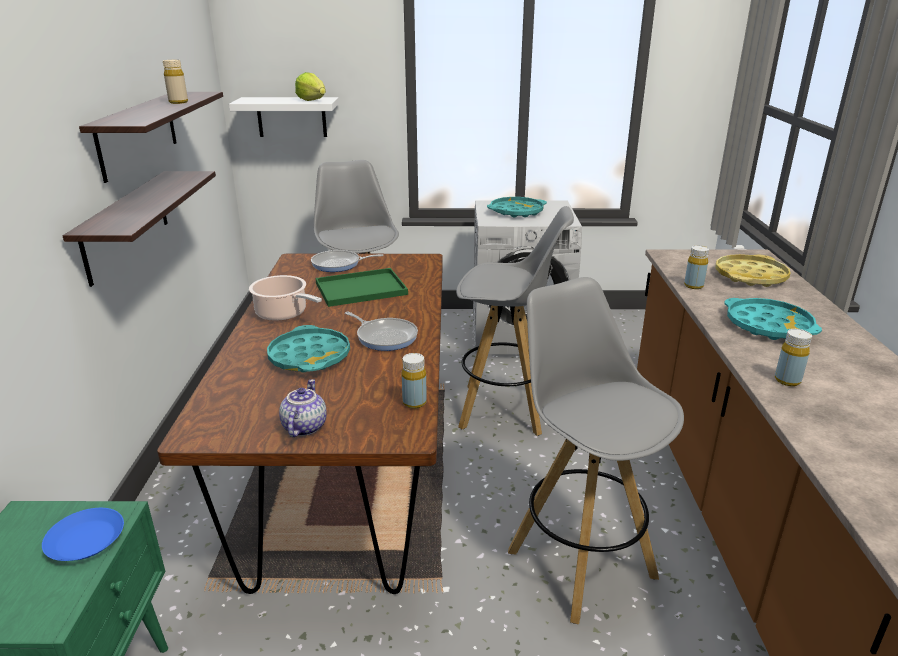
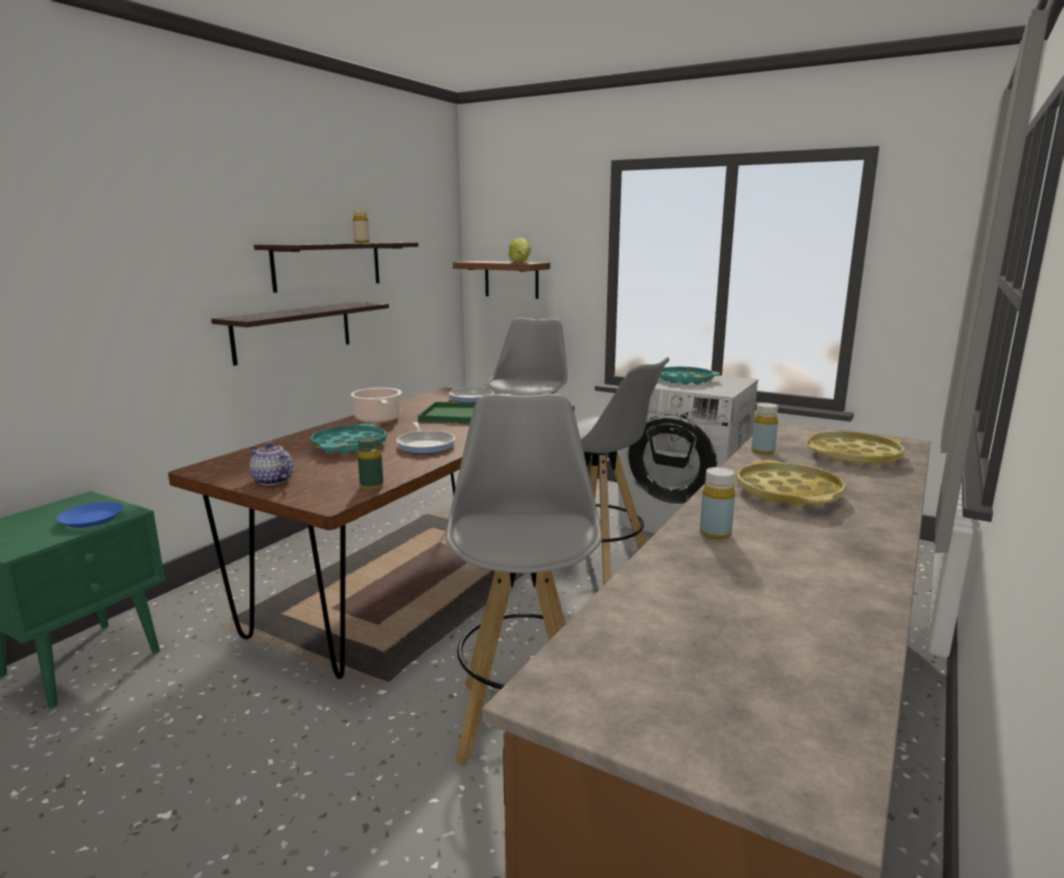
camera: 30 degrees right, 10 degrees down
(291, 117) = (511, 279): white shelf -> brown shelf
(303, 427) = (271, 481): teapot -> teapot turned 90 degrees counterclockwise
(414, 402) = (371, 486): yellow bottle -> green bottle
(768, 325) = (788, 493): turquoise tray -> yellow tray

